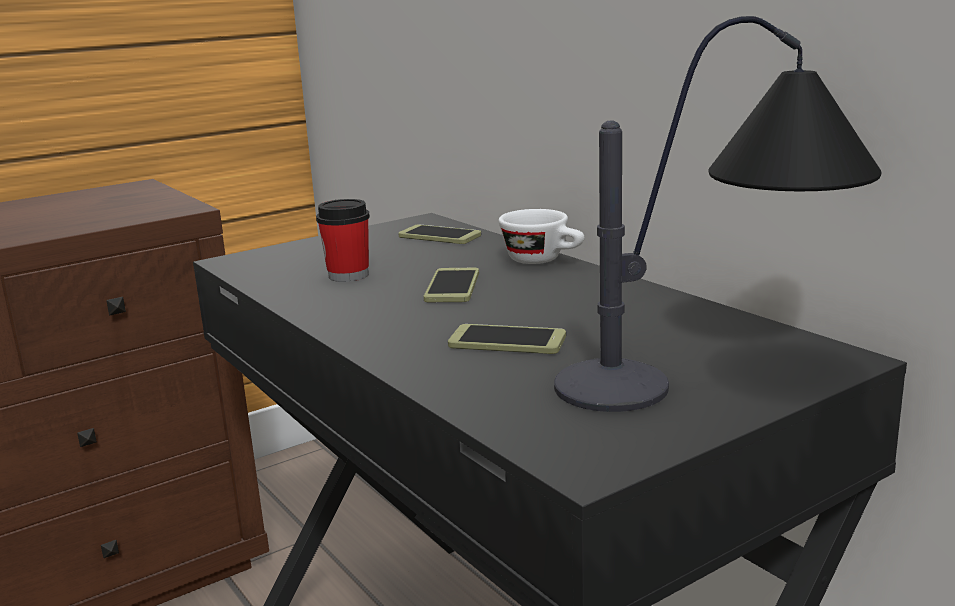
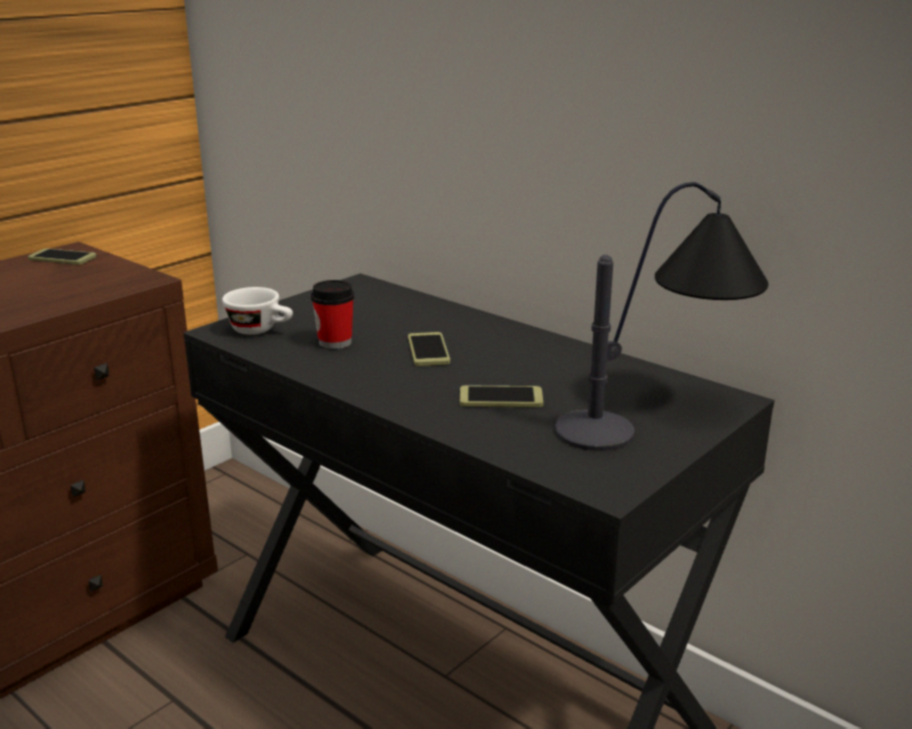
camera: 15 degrees left, 5 degrees up
(440, 236) = (385, 299): phone -> phone (62, 258)
(543, 260) = (485, 322): white cup -> white cup (261, 330)

